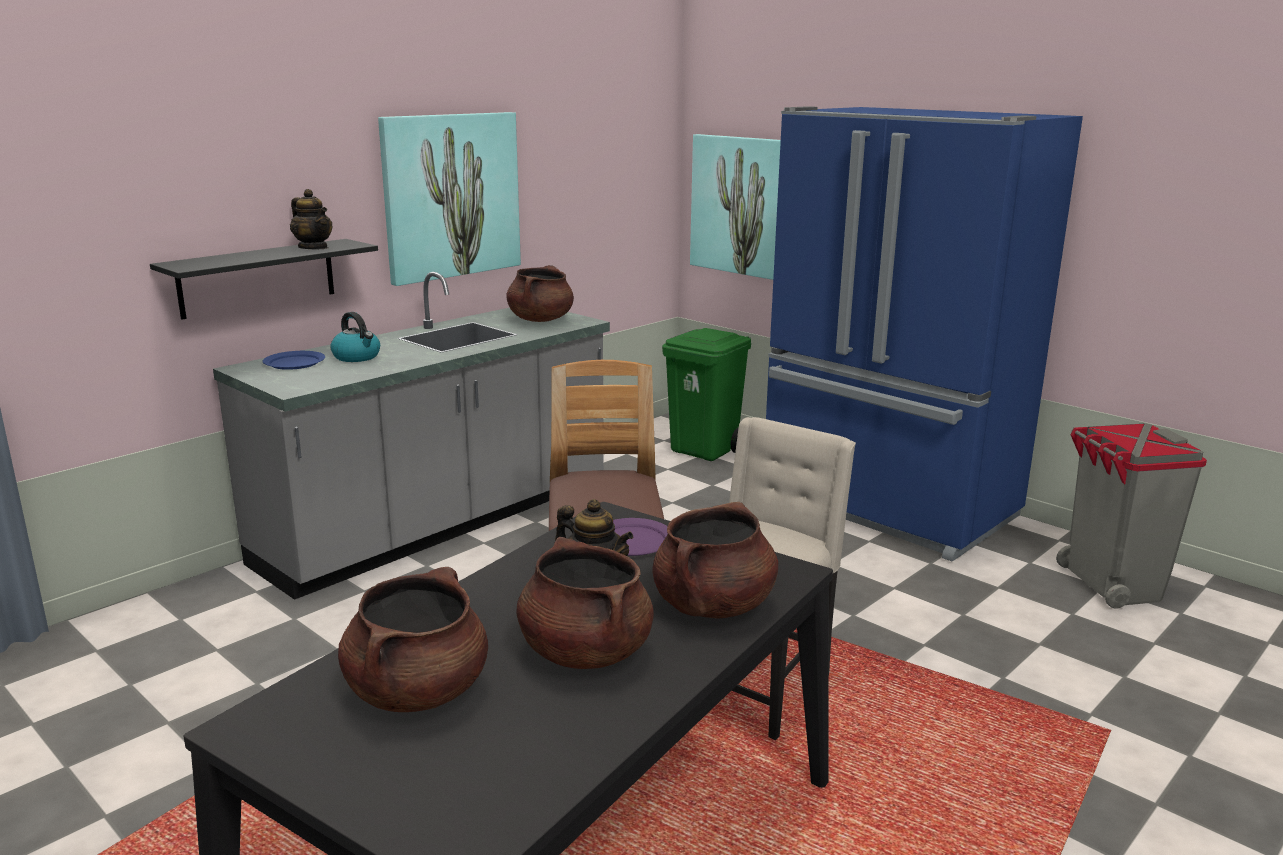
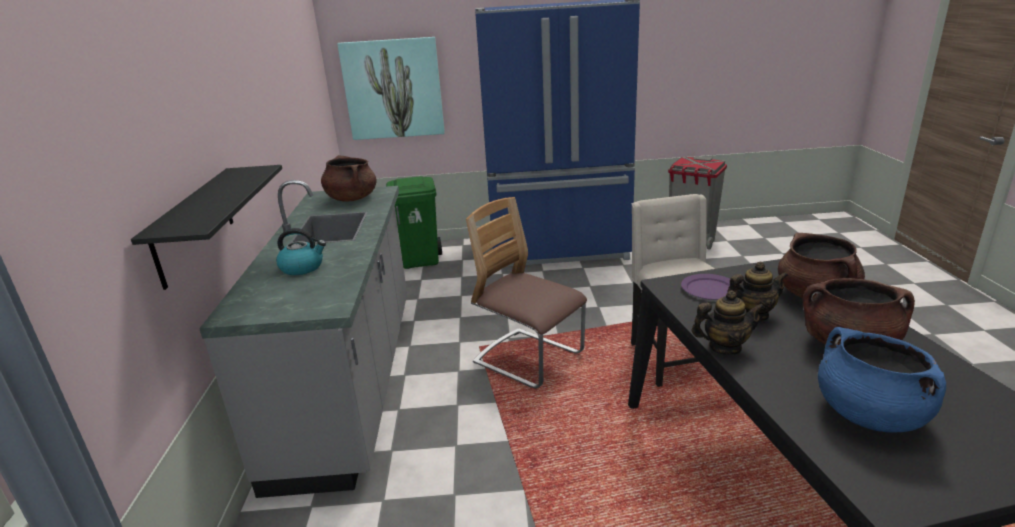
camera: 45 degrees left, 5 degrees up
(295, 363) = (264, 292): blue plate -> none
(313, 248) = (237, 180): teapot -> teapot (724, 347)
(418, 691) = (869, 414): brown cooking pot -> blue cooking pot
(451, 196) = (259, 114): picture -> none

